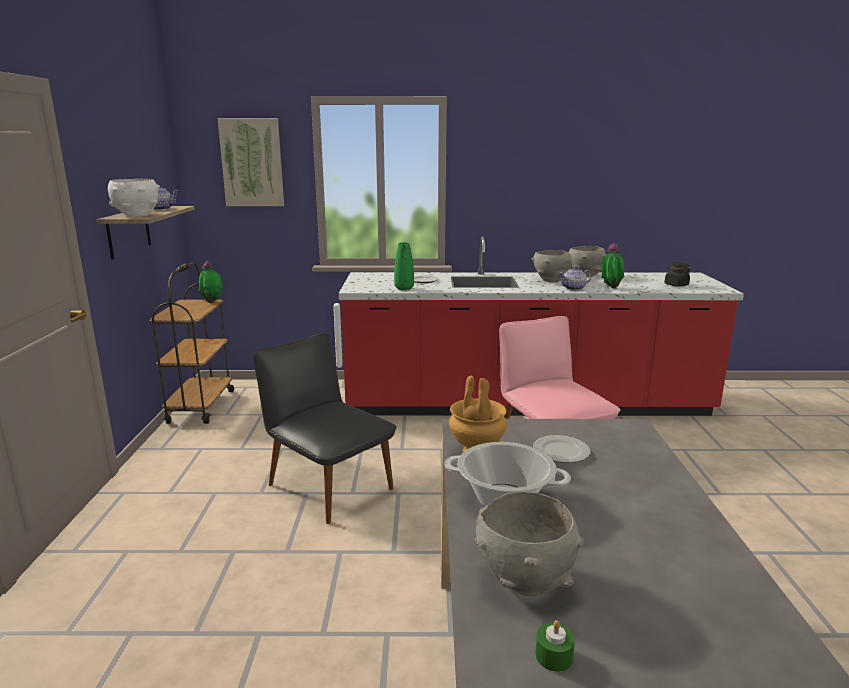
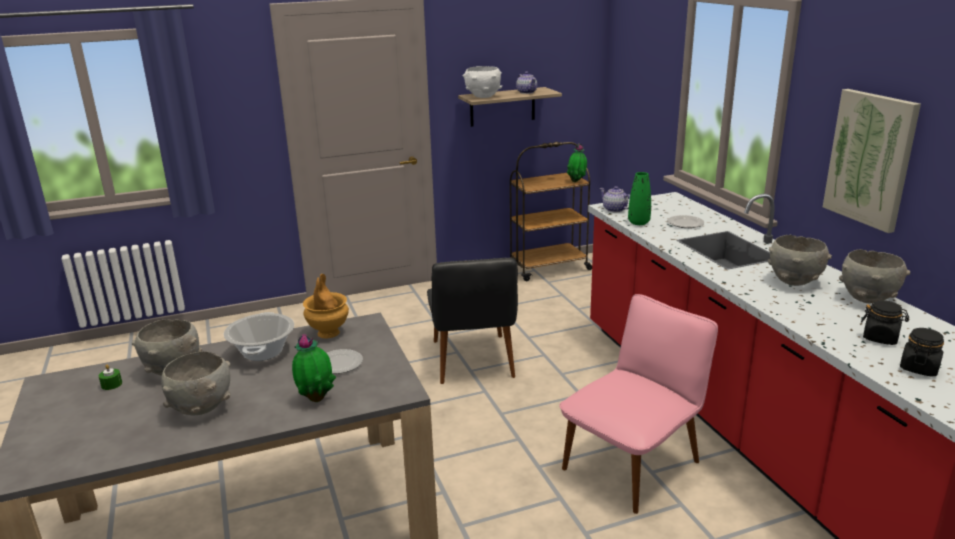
camera: 70 degrees right, 5 degrees up
(252, 162) = (646, 56): picture -> picture (870, 159)
(330, 486) = (472, 358): black chair -> black chair turned 150 degrees clockwise
(574, 288) = (770, 298): teapot -> teapot (615, 209)
(610, 288) = (812, 320): potted plant -> potted plant (316, 398)
(638, 283) = (880, 338): none -> black jar
(651, 554) = (202, 408): none -> grey bowl

